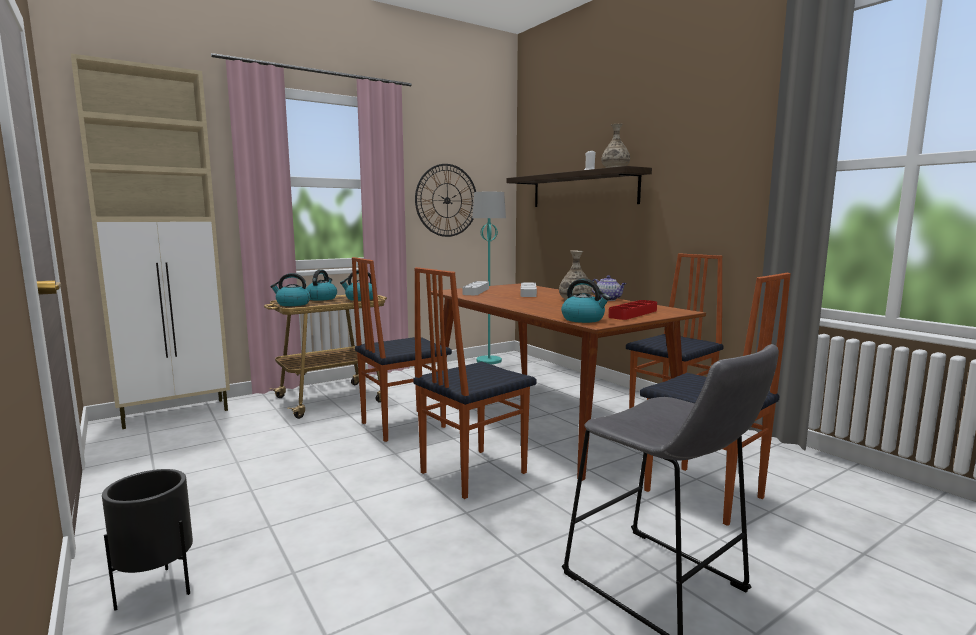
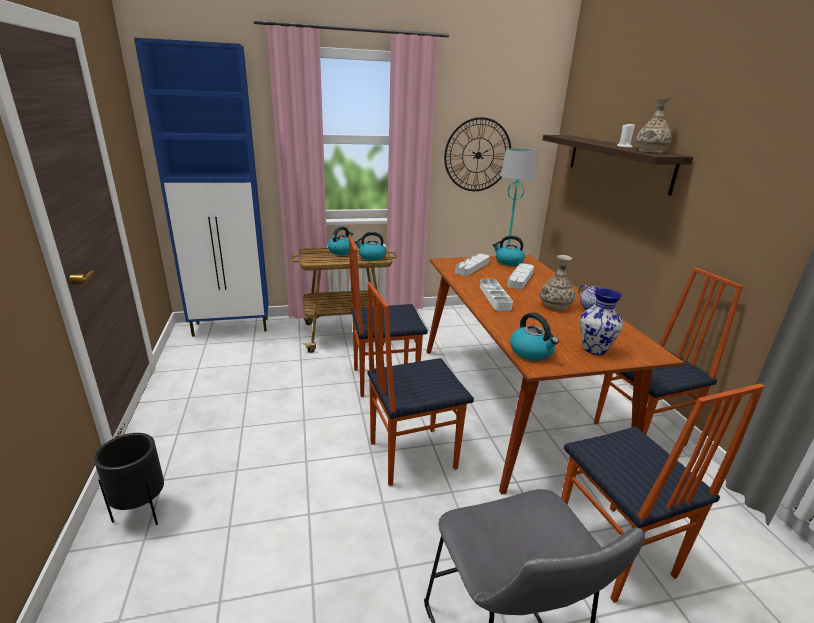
camera: 20 degrees right, 15 degrees up
(177, 413) = (232, 327): beige cabinet -> blue cabinet
(292, 304) = (312, 258): kettle -> kettle (508, 262)
(517, 301) = (494, 297): none -> white tray
(633, 314) = (595, 349): red tray -> vase

